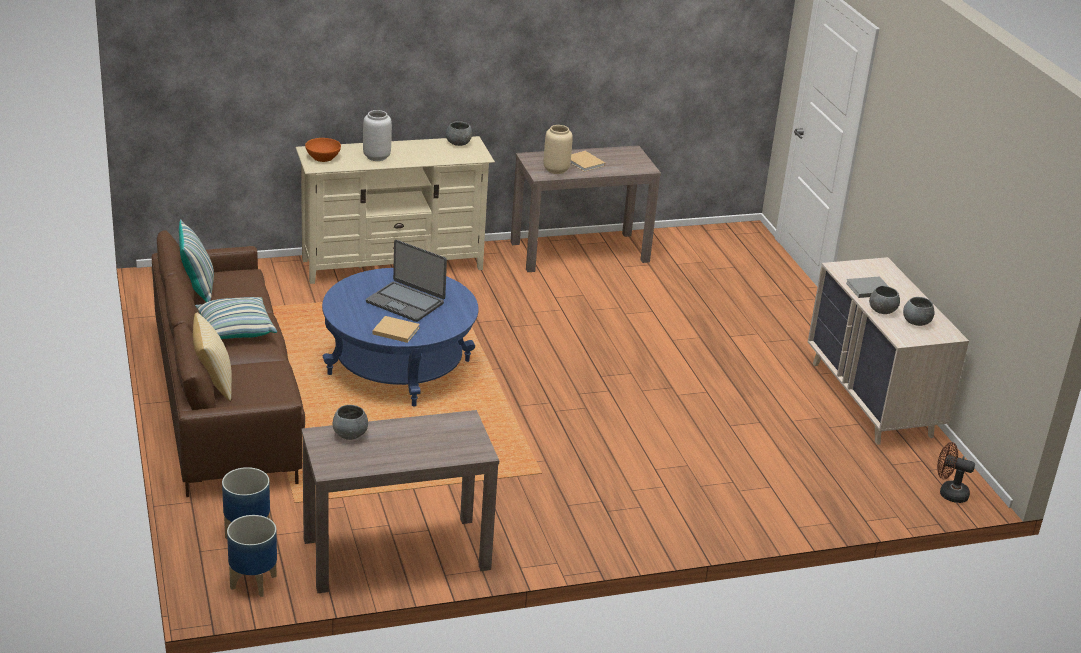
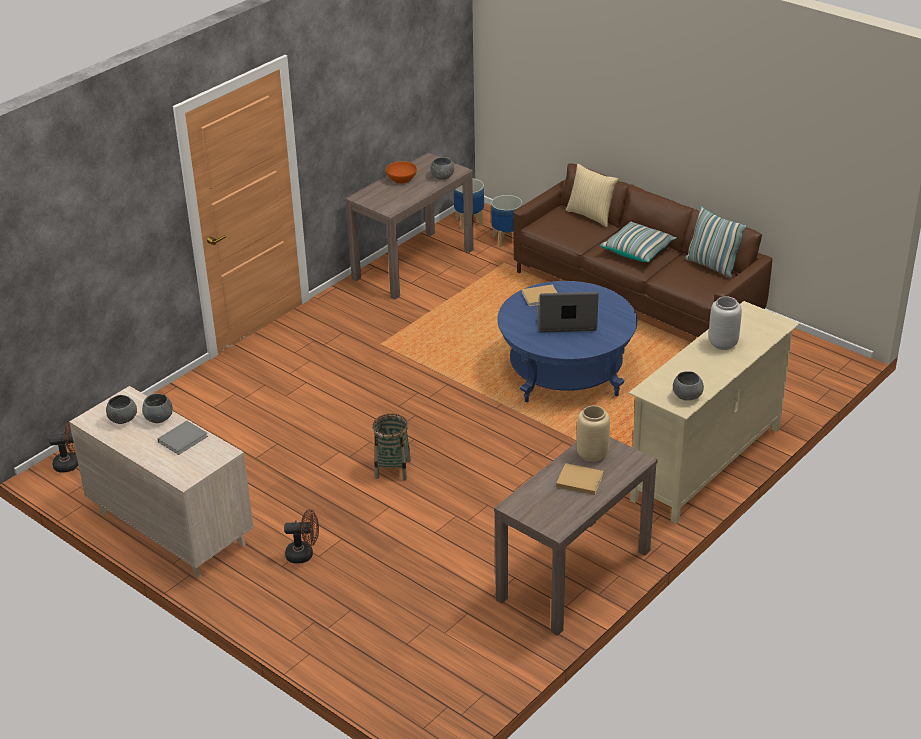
camera: 150 degrees right, 5 degrees up
(323, 157) = (758, 321): orange bowl -> orange bowl (401, 179)
(643, 362) = (392, 469): none -> basket
(768, 339) = (304, 554): none -> brown fan

